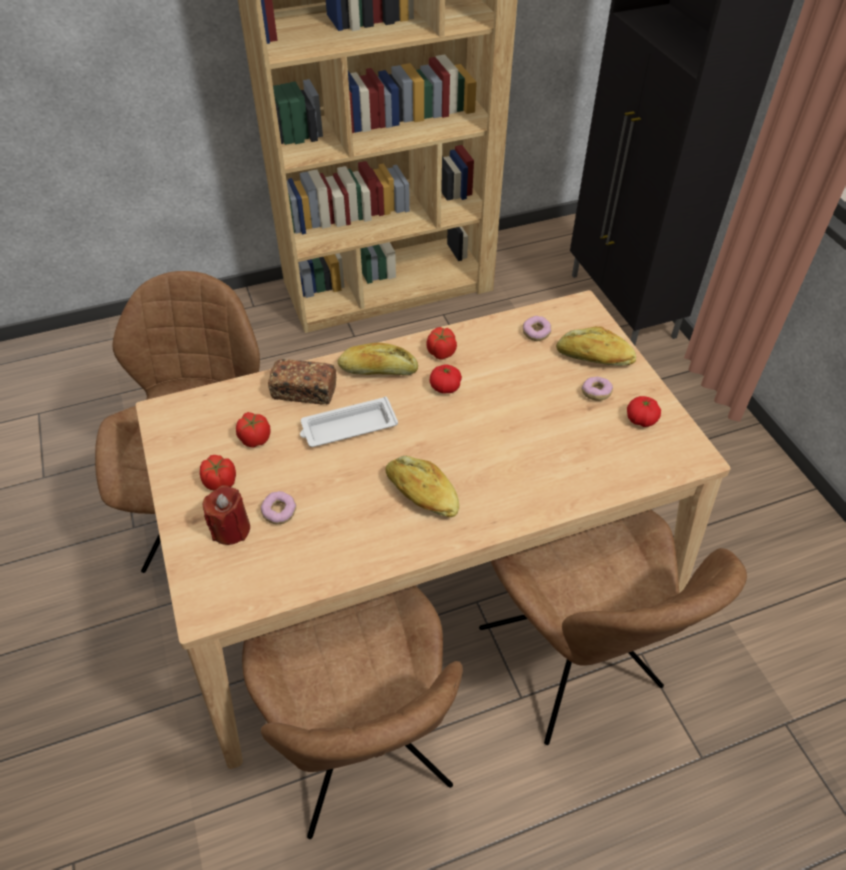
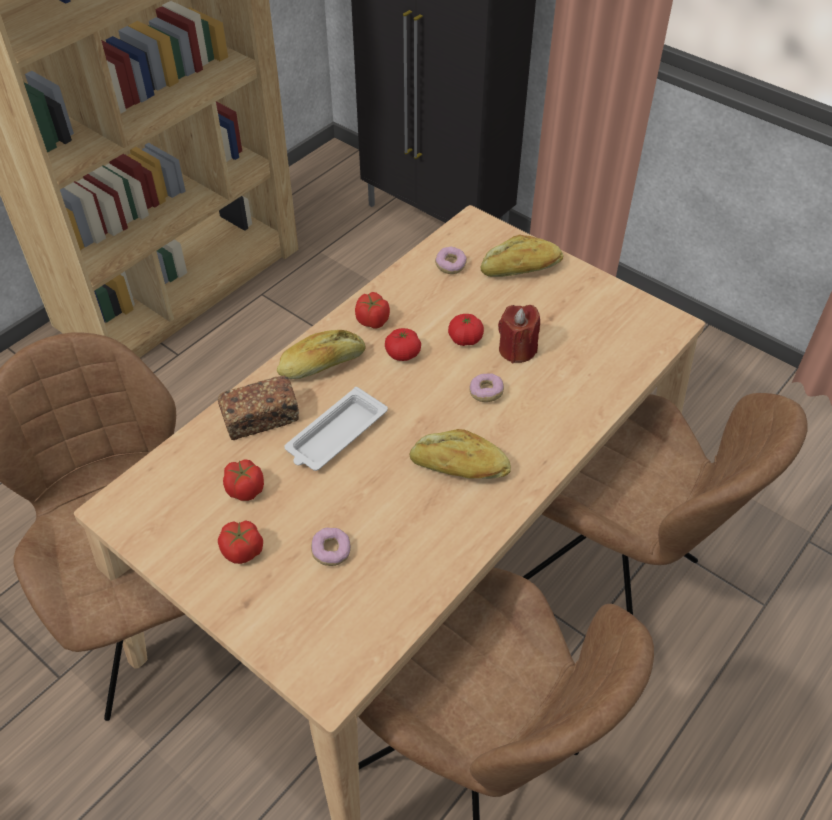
camera: 30 degrees left, 0 degrees up
(231, 529) = (293, 593): red candle -> red candle (517, 350)
(596, 393) = (546, 302): donut -> donut (486, 393)
(641, 419) = (602, 310): tomato -> tomato (465, 339)

